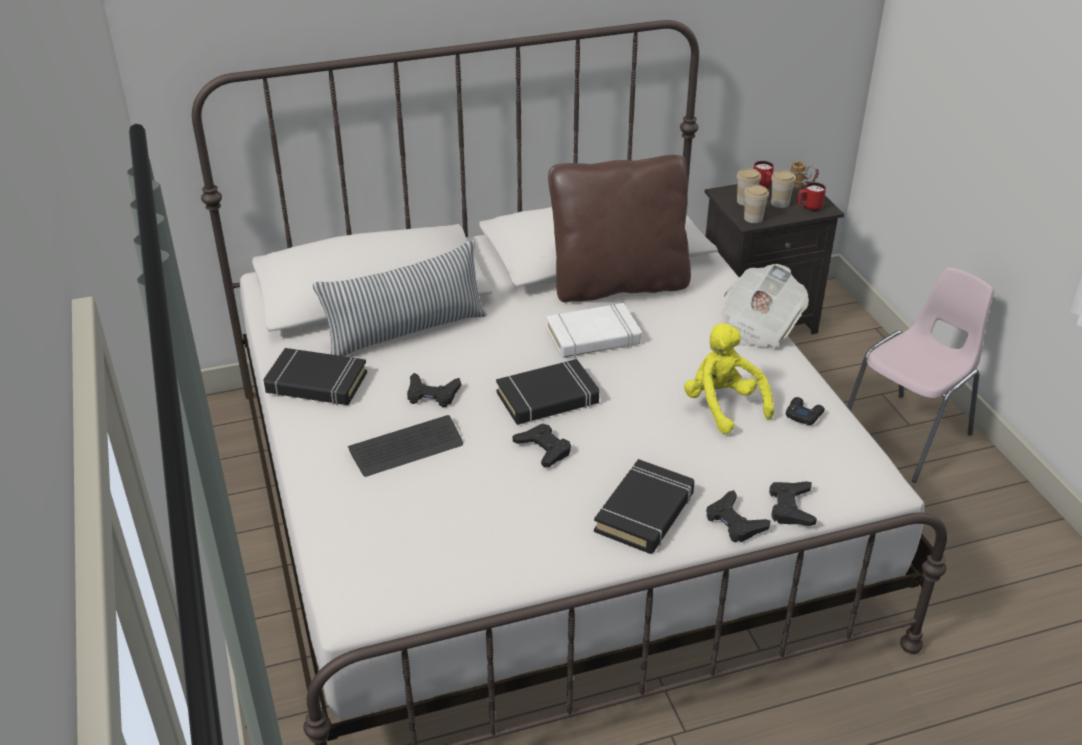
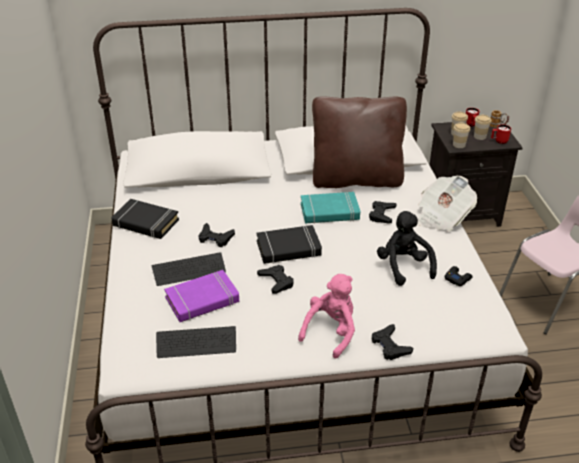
camera: 10 degrees right, 0 degrees up
(406, 332) = (211, 196): pillow -> none
(441, 490) = (202, 300): none -> purple book
(451, 555) = (196, 343): none -> keyboard
(593, 337) = (329, 212): white book -> turquoise book
(645, 512) = (331, 331): black book -> pink plush toy
(723, 406) = (403, 266): yellow plush toy -> black plush toy
(791, 507) = (431, 340): black game controller -> black game controller (382, 215)

